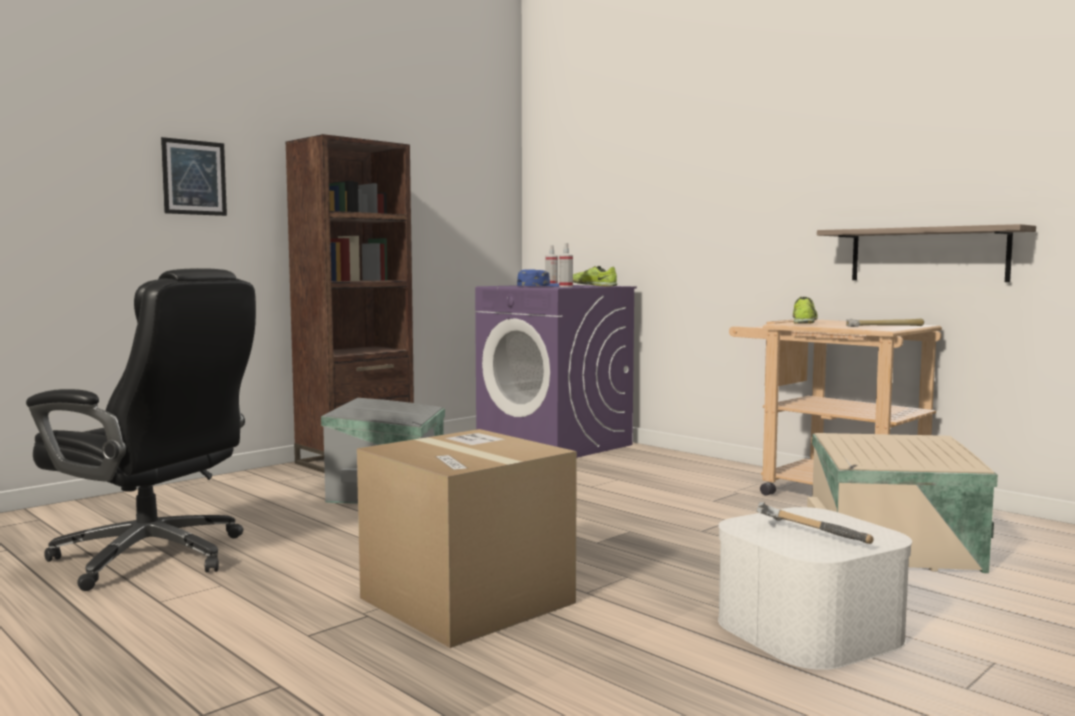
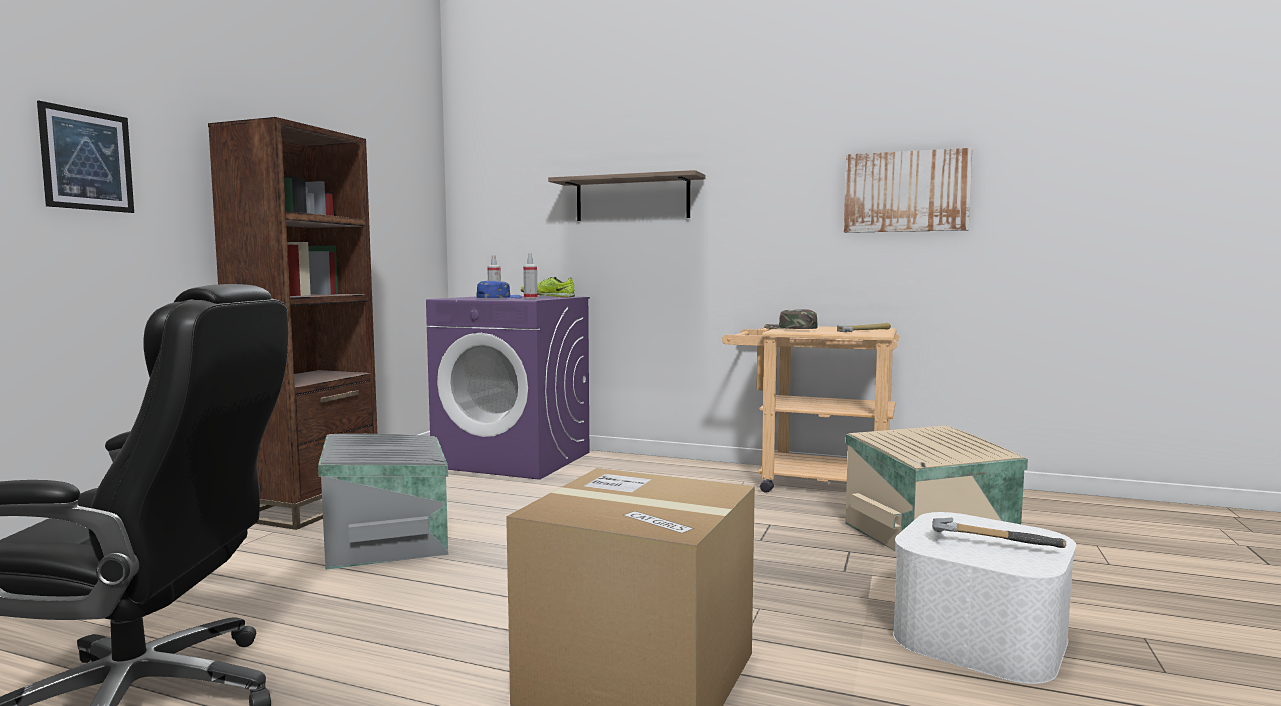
camera: 25 degrees left, 0 degrees up
(804, 322) = (790, 328): shoe -> green cap
(927, 255) = (882, 267): shelf -> shelf (632, 198)
(956, 167) = (906, 192): none -> picture

